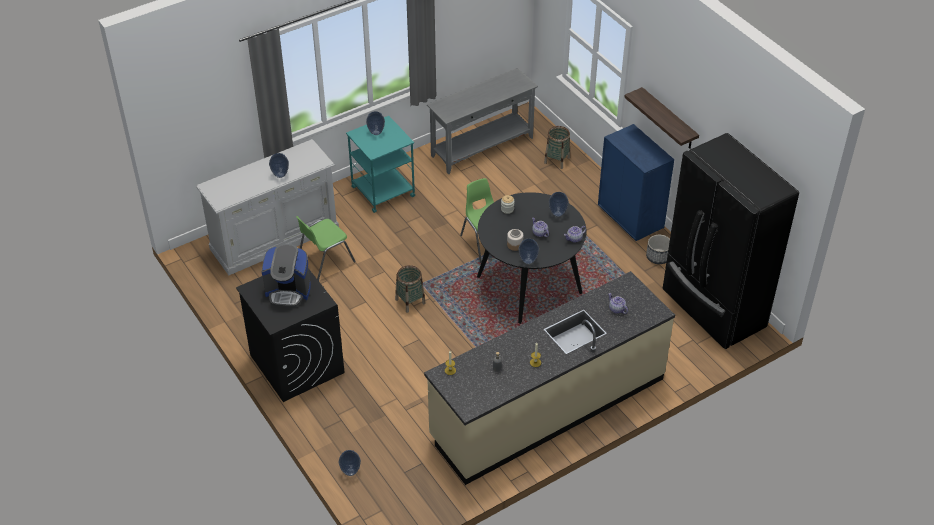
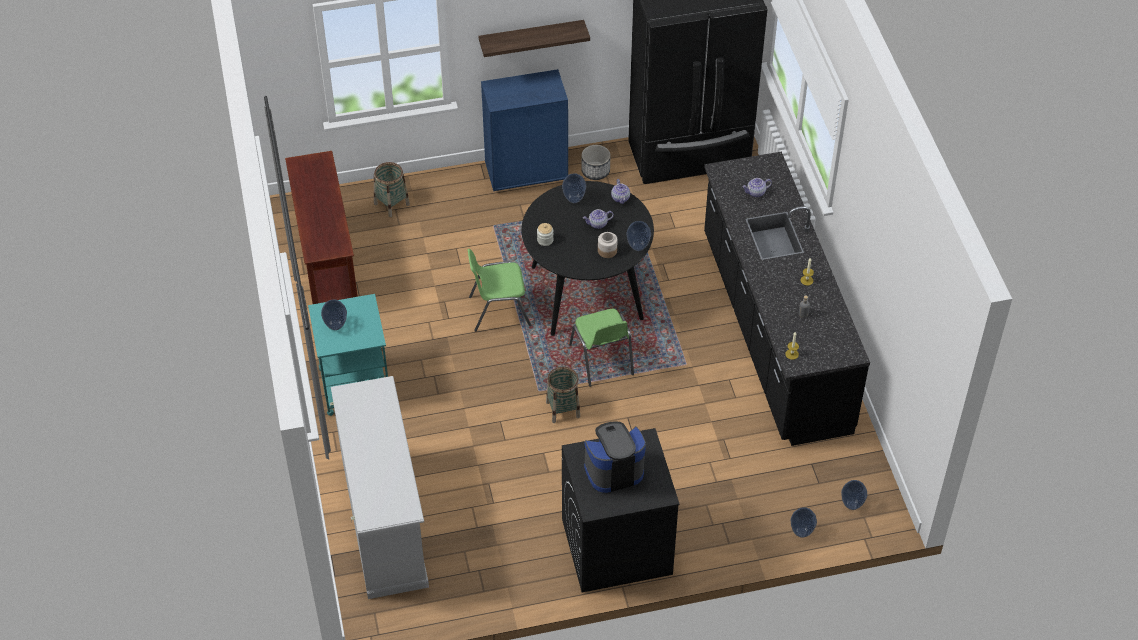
camera: 70 degrees left, 5 degrees up
(280, 175) = (386, 436): vase -> vase (852, 505)
(288, 291) = (613, 470): coffee machine -> coffee machine turned 135 degrees counterclockwise
(324, 261) = (453, 477): green chair -> green chair (602, 360)
(482, 146) = (327, 265): grey console table -> brown console table
(547, 407) = (773, 333): beige counter -> black counter

